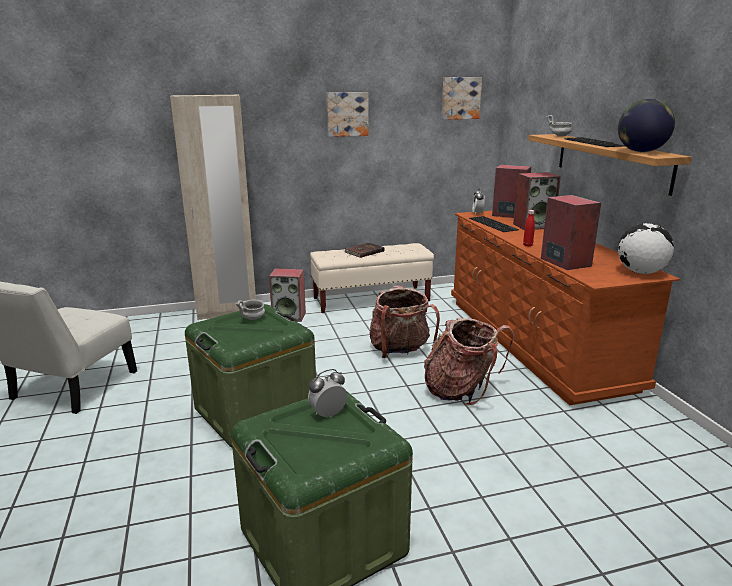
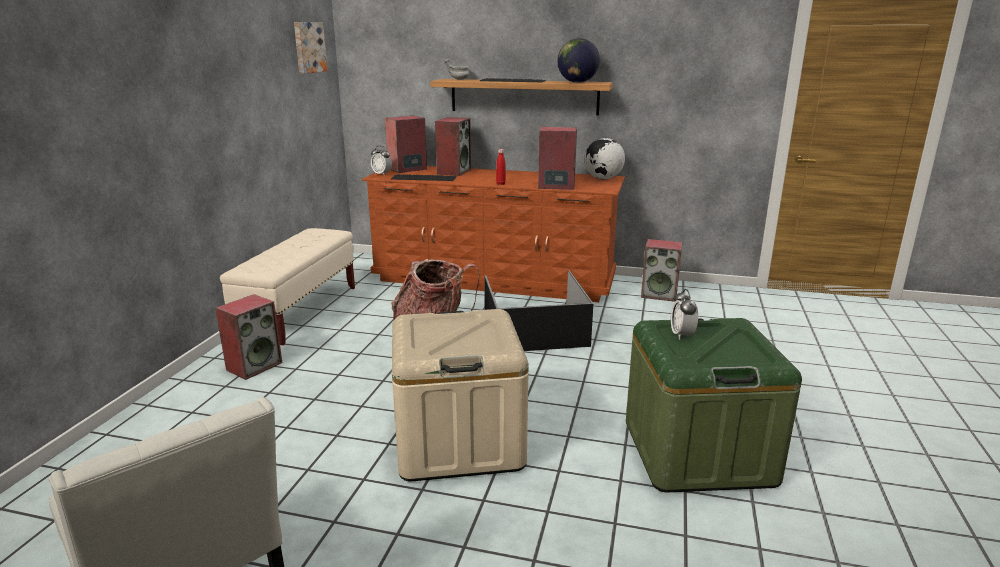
camera: 60 degrees left, 0 degrees up
(227, 312) = (159, 406): beige wardrobe -> none
(252, 319) = (432, 329): grey bowl -> none
(255, 412) = (458, 441): green storage box -> beige storage box
(347, 114) = (223, 72): picture -> none
(364, 251) = (287, 251): brown book -> none
(461, 390) = (536, 329): backpack -> black storage box
(653, 438) = (659, 294): none -> speaker

